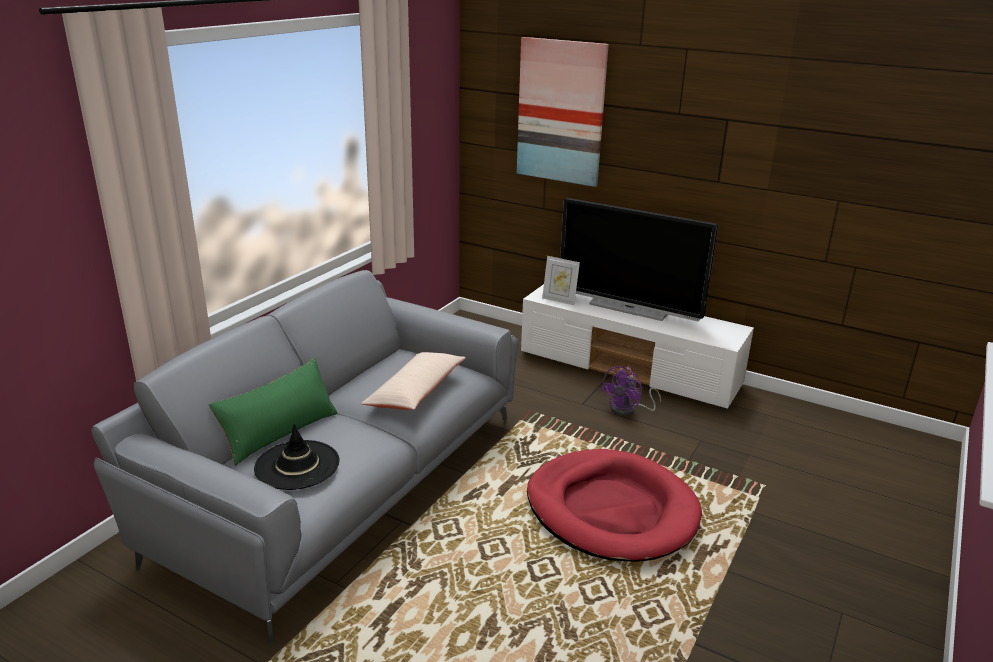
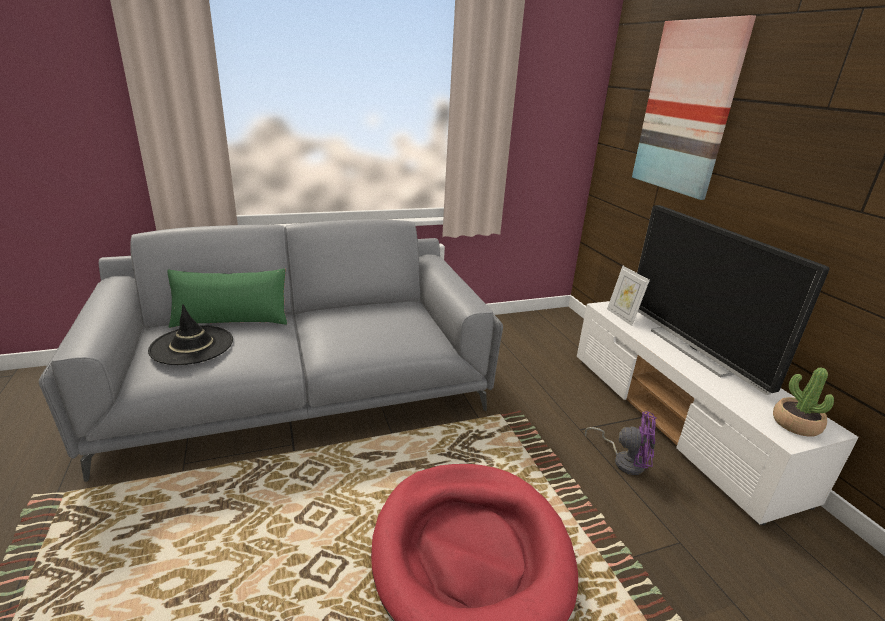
camera: 40 degrees right, 0 degrees up
(416, 391) = (363, 333): beige pillow -> none
(628, 410) = (624, 460): purple fan -> purple fan turned 150 degrees counterclockwise
(723, 333) = (795, 424): none -> potted plant

